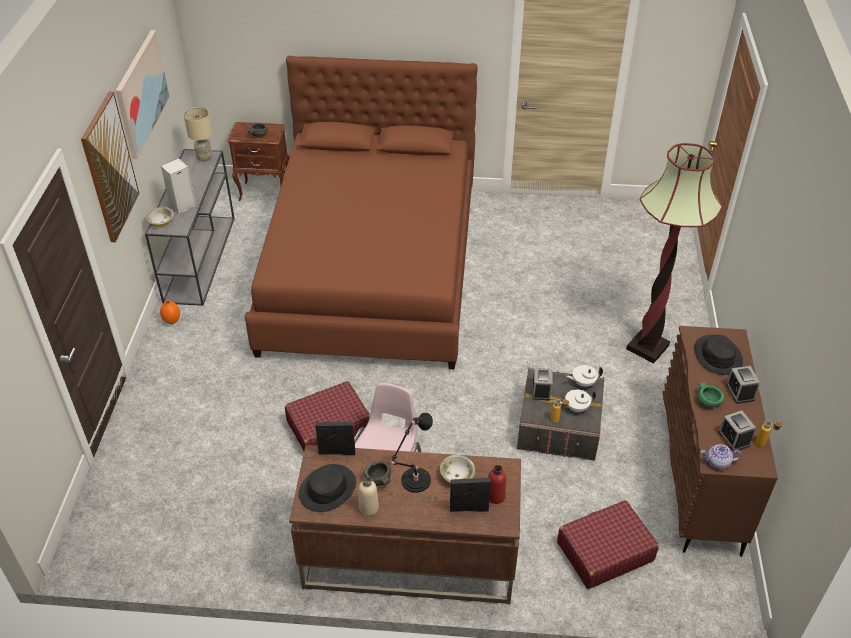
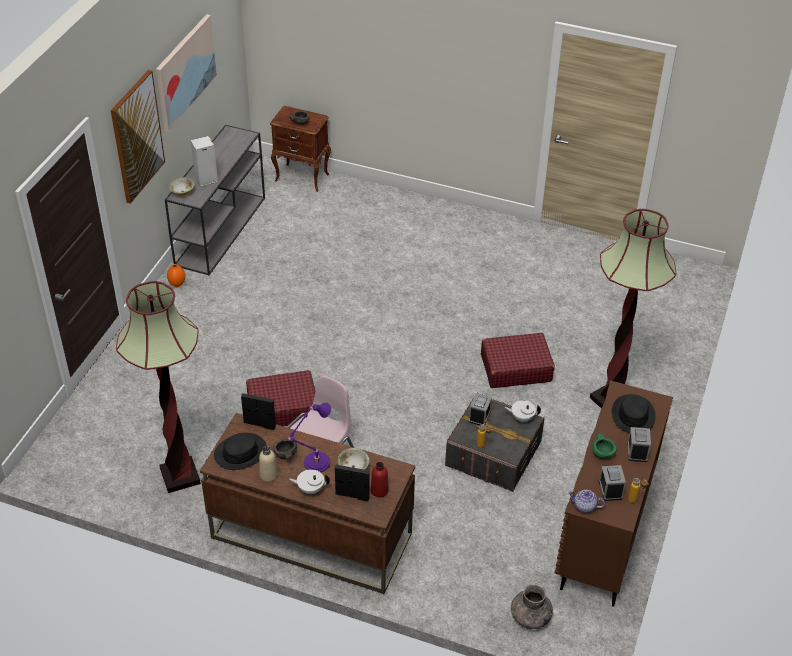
camera: 15 degrees right, 0 degrees up
(204, 158) = (241, 137): beige table lamp -> none
(244, 526) = (180, 476): none -> floor lamp
(372, 267) = (376, 270): brown bed -> none
(414, 481) = (314, 463): black table lamp -> purple table lamp
(576, 407) = (505, 438): white teapot -> white teapot (310, 489)
(604, 551) = (487, 572): red suitcase -> red suitcase (515, 368)
(667, 589) = (530, 617): none -> grey vase

